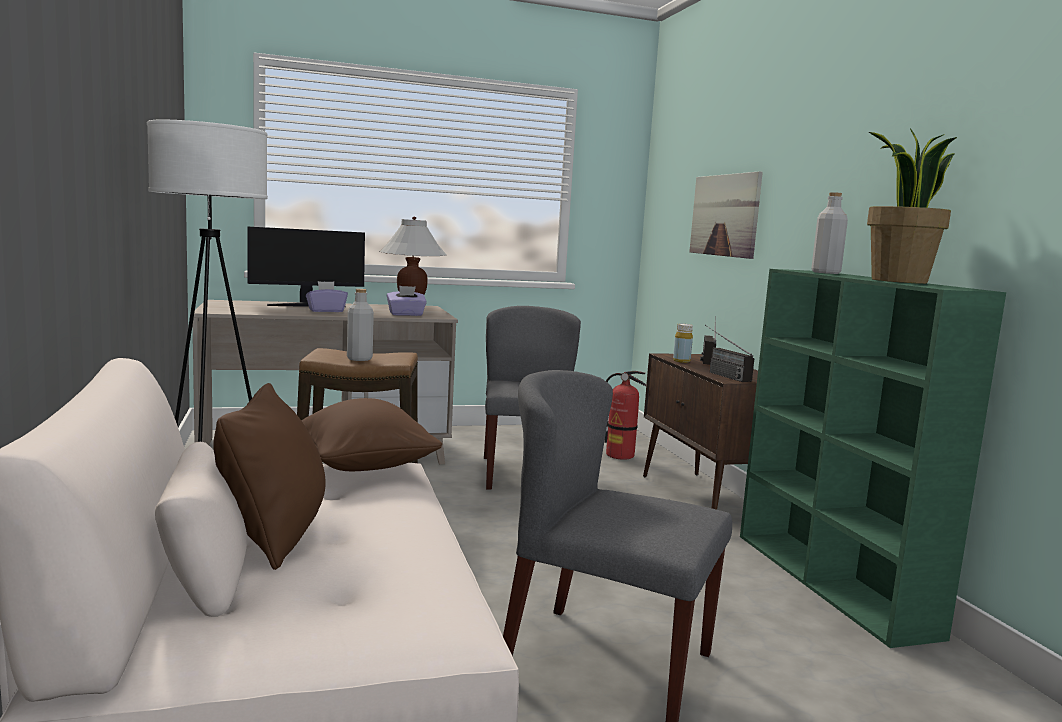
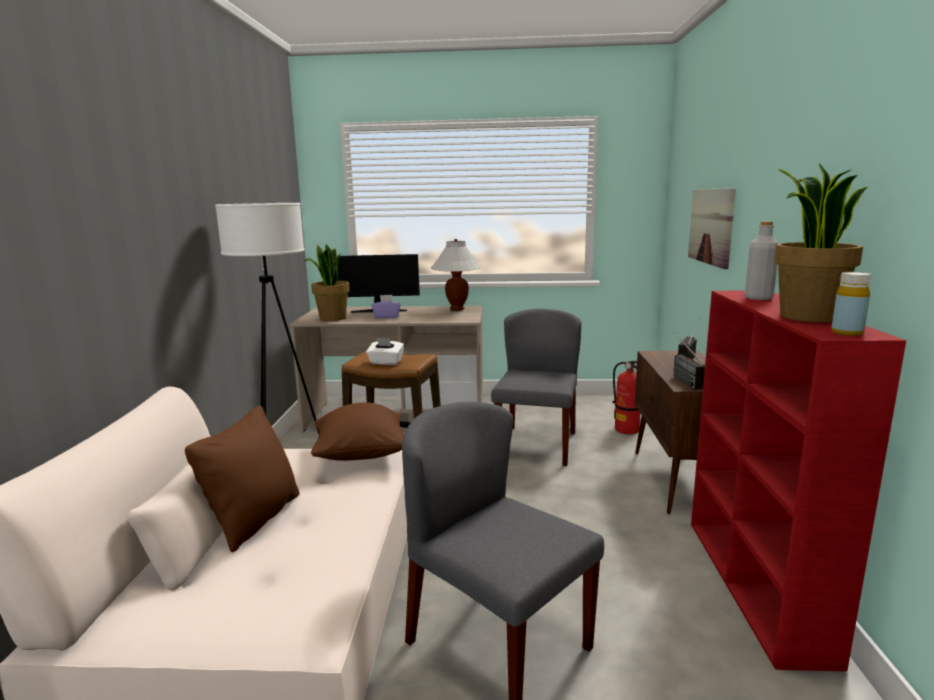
camera: 20 degrees right, 5 degrees up
(249, 310) = (332, 318): none -> potted plant
(359, 359) = (385, 362): grey bottle -> white tissue box
(406, 314) = (443, 318): purple tissue box -> none
(681, 361) = (659, 361): yellow bottle -> yellow bottle (847, 333)
(832, 583) = (756, 586): green bookcase -> red bookcase

